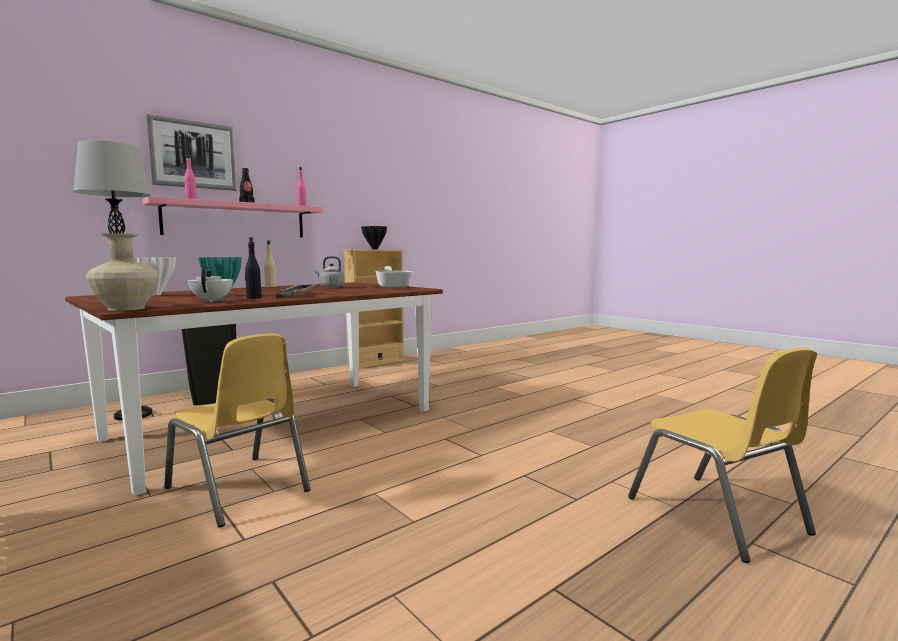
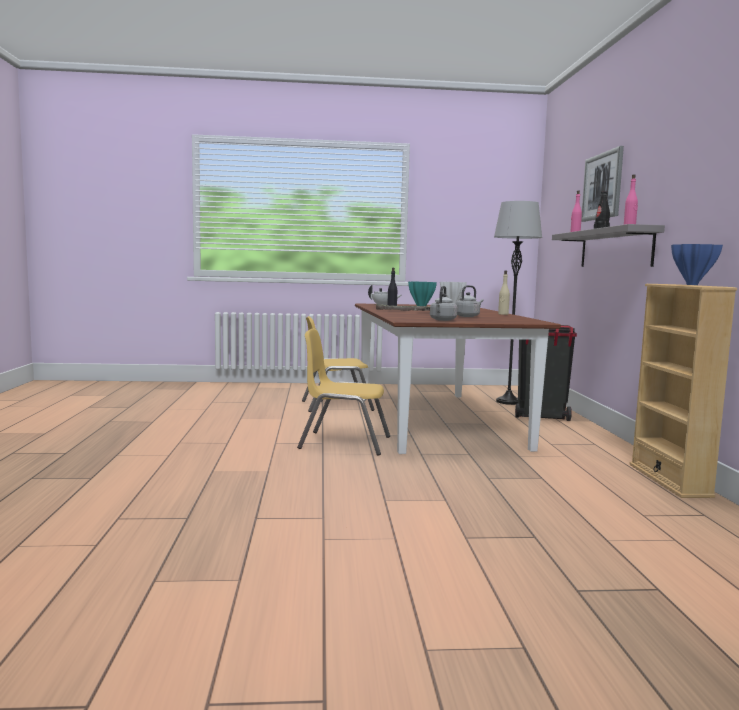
camera: 125 degrees right, 0 degrees up
(125, 308) = (367, 304): beige vase -> none
(236, 220) = (615, 248): pink shelf -> grey shelf
(374, 249) = (691, 284): black vase -> blue vase
(393, 287) = (442, 320): frying pan -> grey kettle
(716, 515) = (88, 458): yellow chair -> yellow chair (344, 443)

